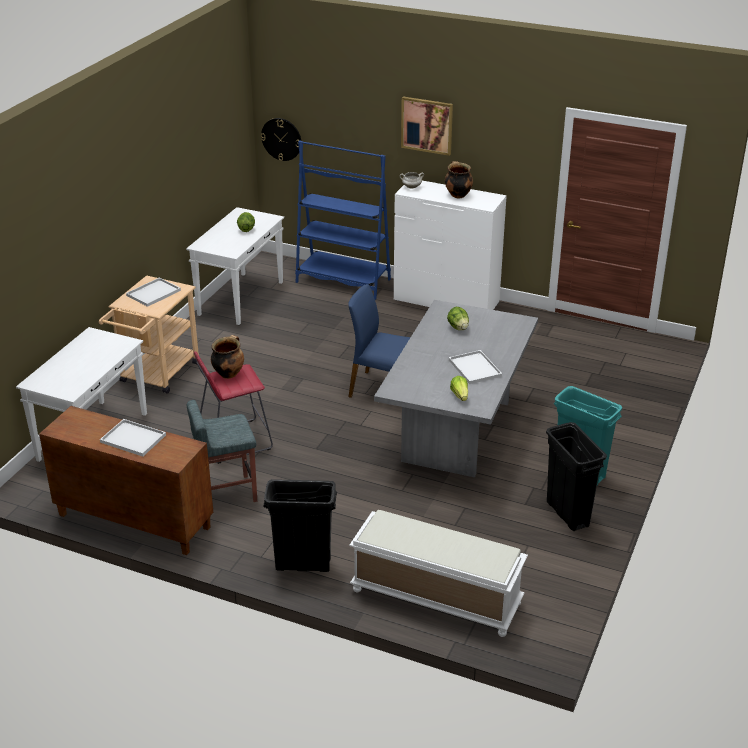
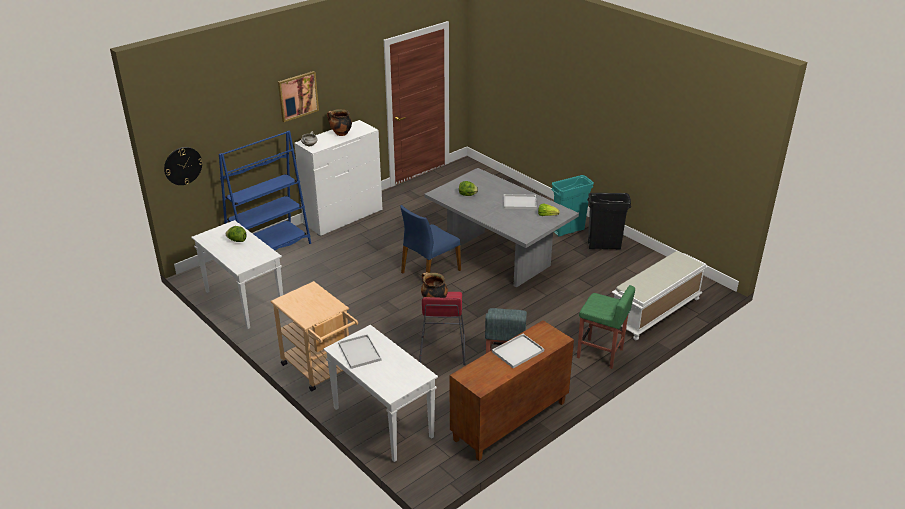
camera: 65 degrees left, 0 degrees up
(153, 293) = (307, 302): white tray -> white tray (360, 352)
(302, 564) = (600, 354): black trash can -> green stool

